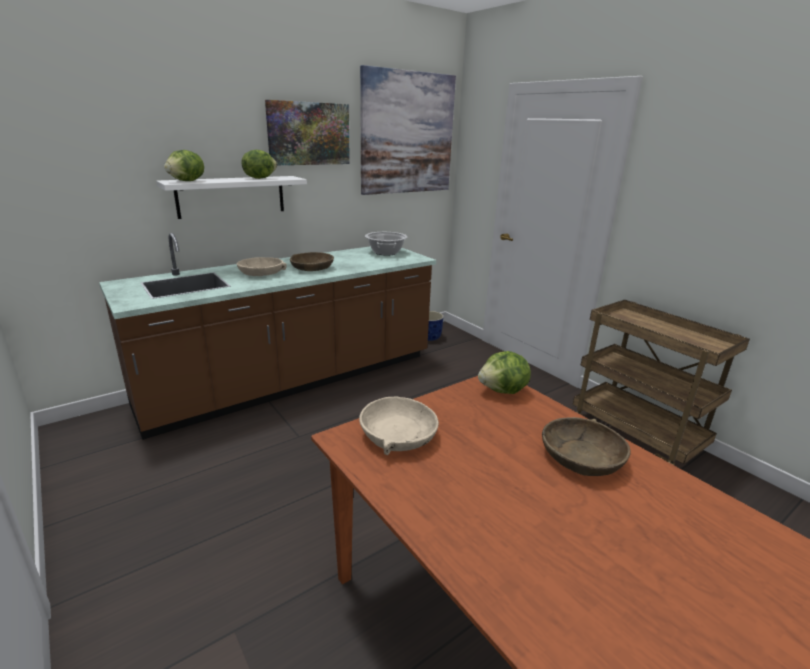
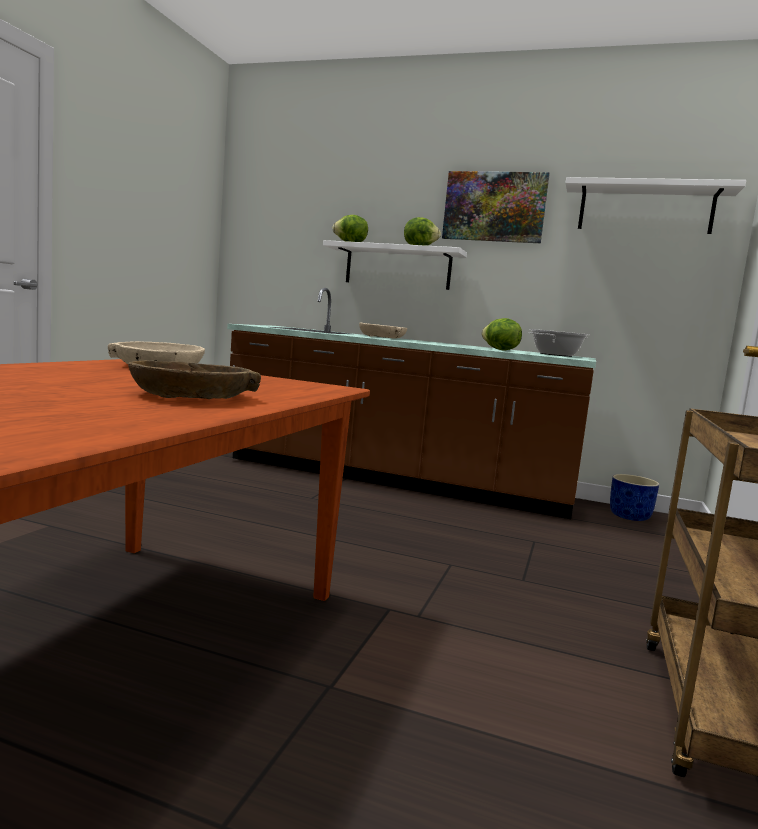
camera: 55 degrees right, 15 degrees down
(311, 268) = (433, 343): brown bowl -> none
(407, 134) = (645, 209): picture -> white shelf
(503, 391) = (311, 387): lettuce -> lettuce (500, 350)

